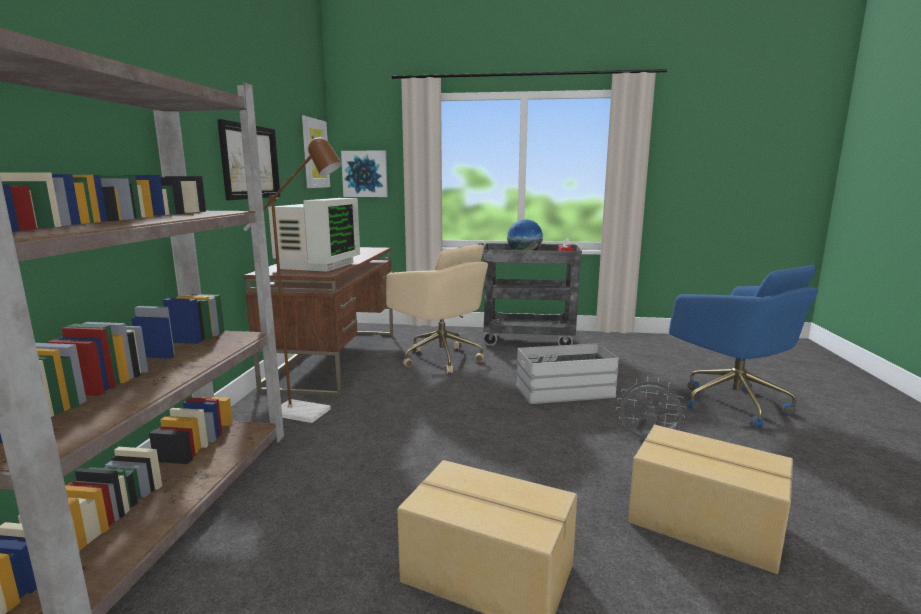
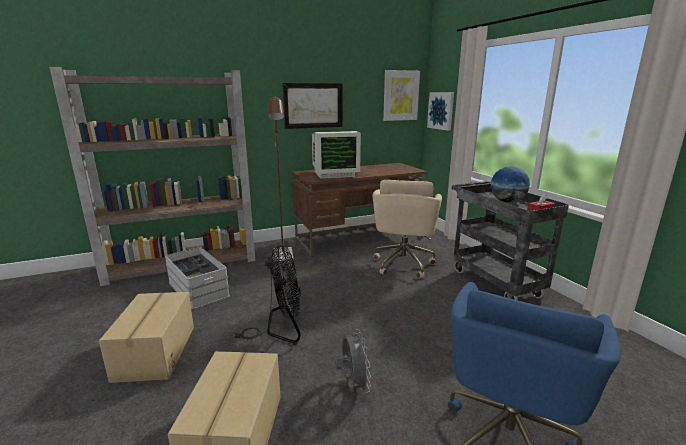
camera: 60 degrees right, 5 degrees up
(500, 454) = (280, 324): none -> black fan
(564, 391) = (408, 326): grey storage box -> grey storage box (197, 289)

